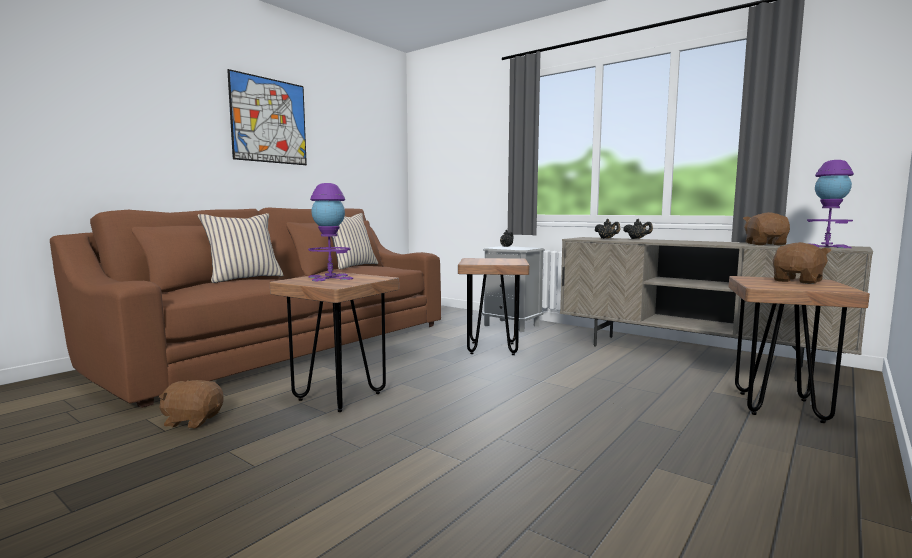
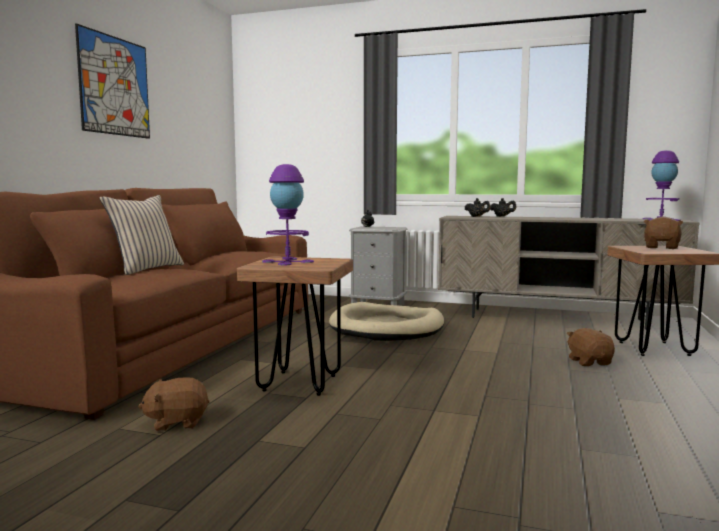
camera: 20 degrees left, 0 degrees up
(352, 266) = (228, 252): beige pillow -> none
(492, 348) = (387, 328): brown stool -> beige dog bed
(765, 244) = (615, 219): brown plush toy -> brown plush toy (589, 362)

